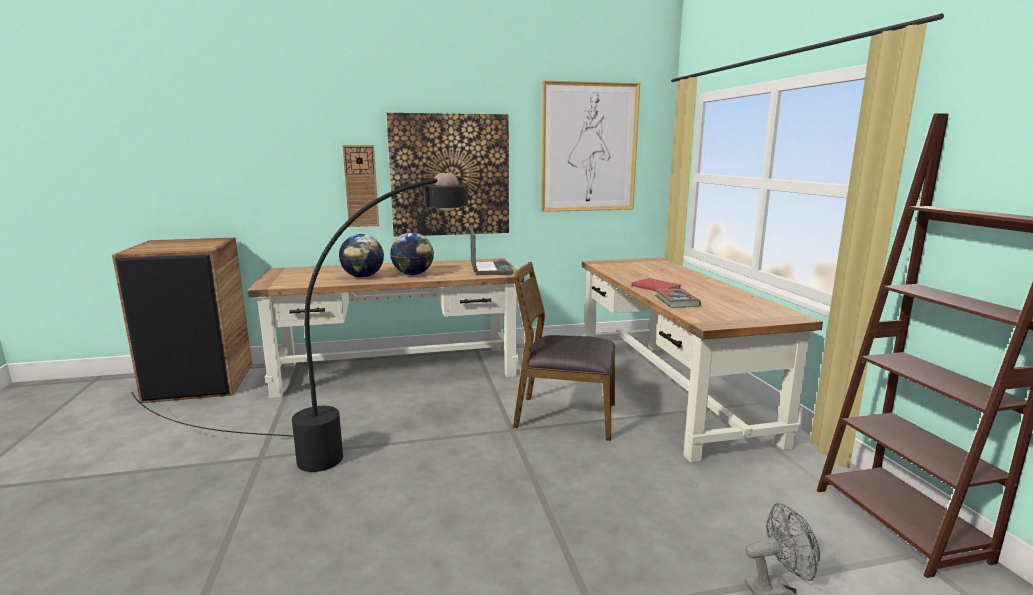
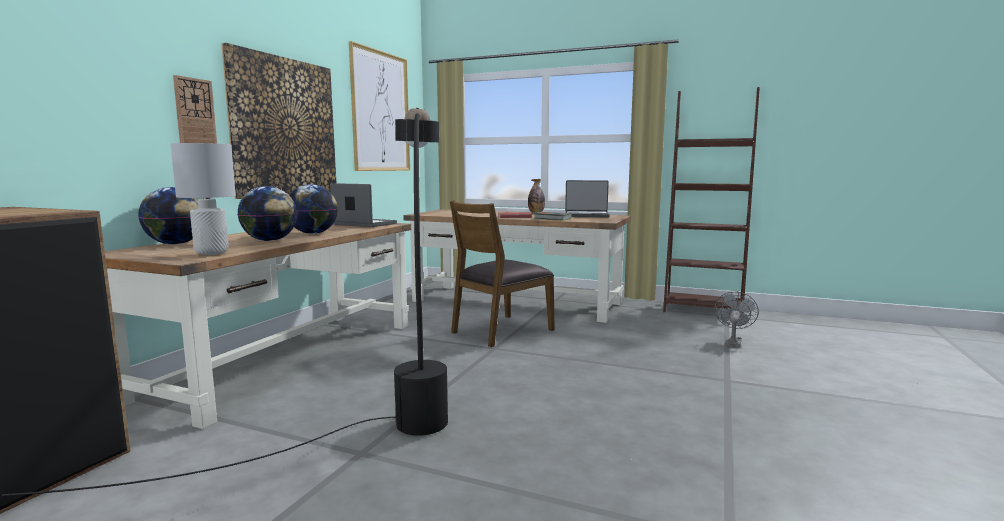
camera: 55 degrees left, 5 degrees down
(291, 283) = (211, 254): none -> grey table lamp
(324, 268) = (176, 244): none -> globe
(721, 285) = (536, 212): none -> bottle
(751, 306) = (586, 215): none -> laptop

